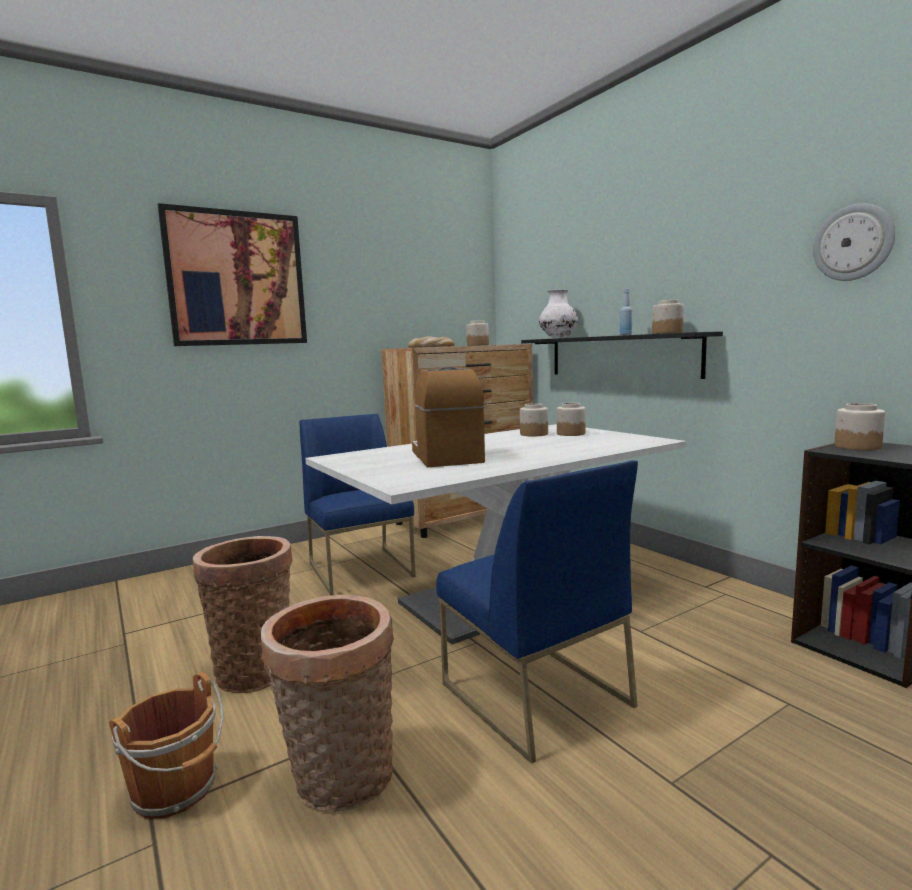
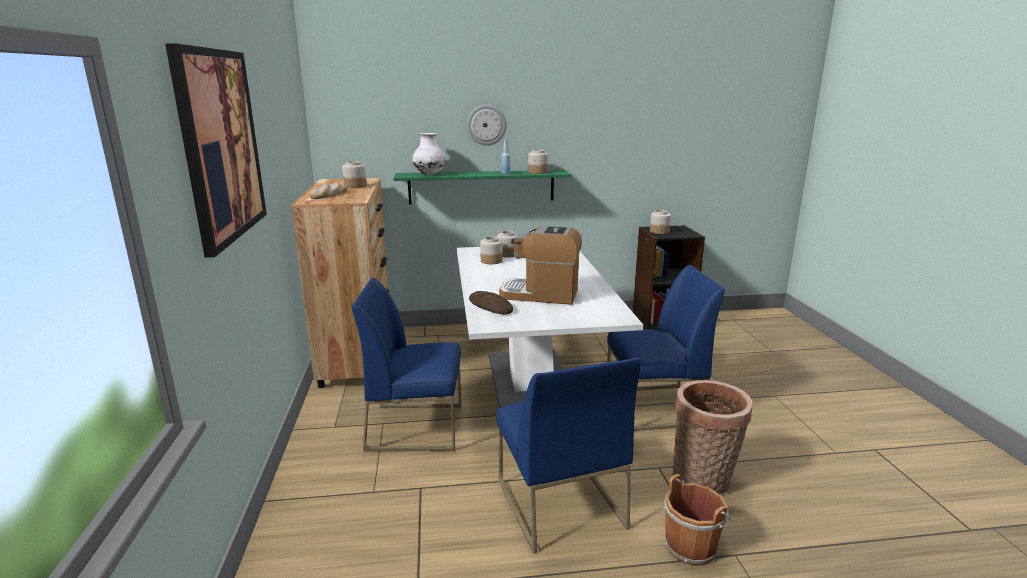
camera: 65 degrees left, 10 degrees up
(254, 669) = (559, 503): basket -> blue chair
(384, 452) = (490, 306): none -> bread
(620, 356) = (481, 186): black shelf -> green shelf
(853, 243) = (636, 125): wall clock -> wall clock (486, 125)

